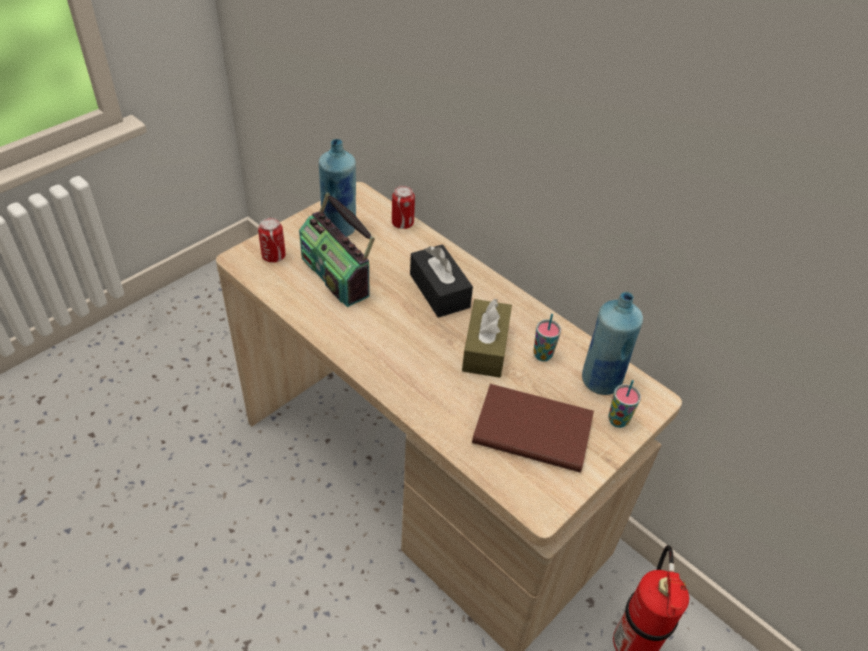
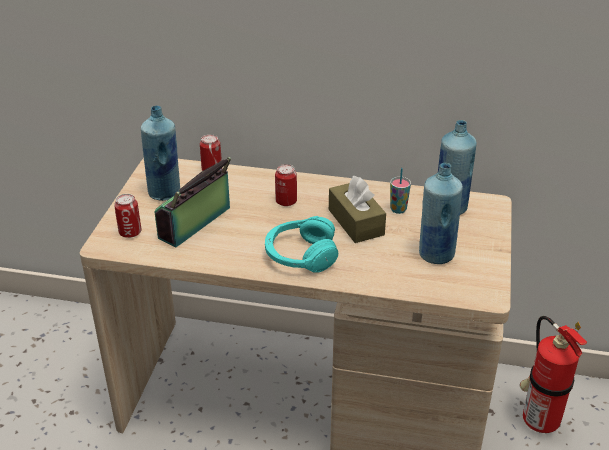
camera: 30 degrees left, 10 degrees down
(337, 275) = (196, 223): radio -> radio turned 105 degrees clockwise
(398, 357) = (300, 255): none -> turquoise headphones
(439, 291) = (286, 201): black tissue box -> can
(531, 428) = (435, 255): brown book -> blue bottle
(618, 420) = (483, 225): cup -> none

